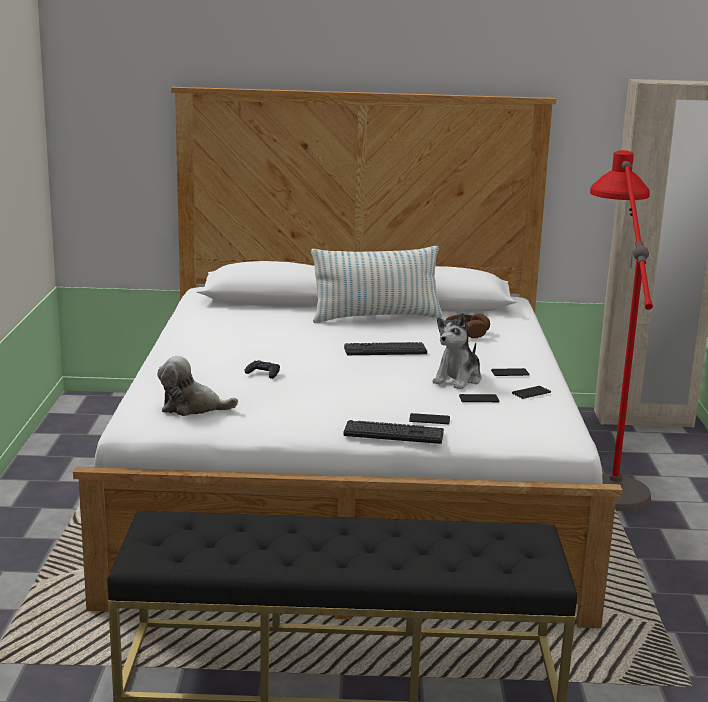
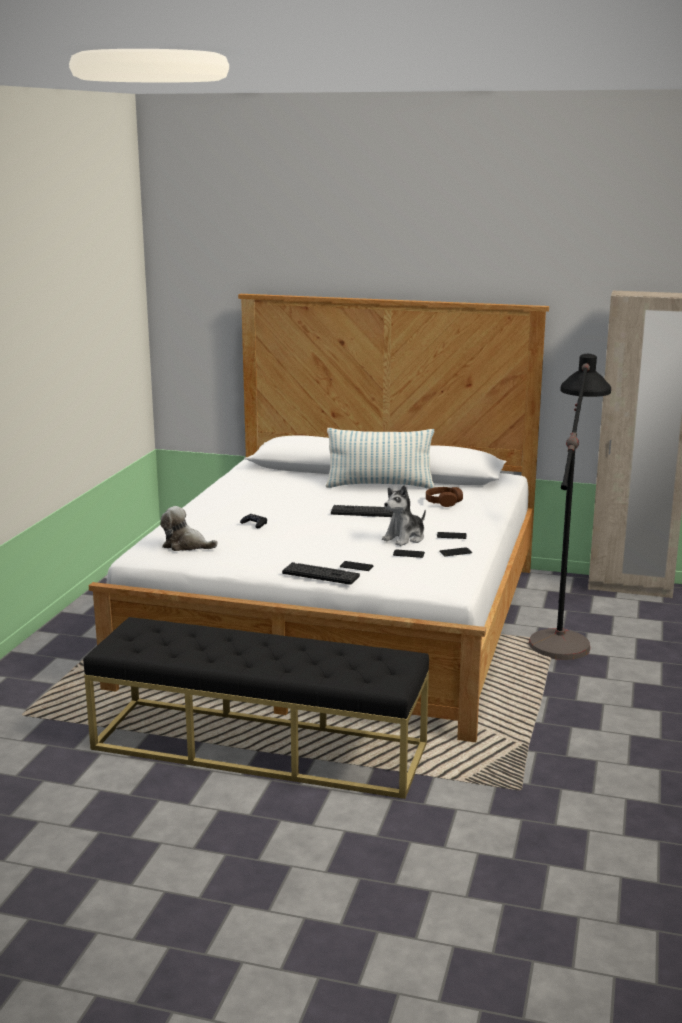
camera: 15 degrees right, 0 degrees up
(605, 472) = (564, 628): red floor lamp -> black floor lamp

